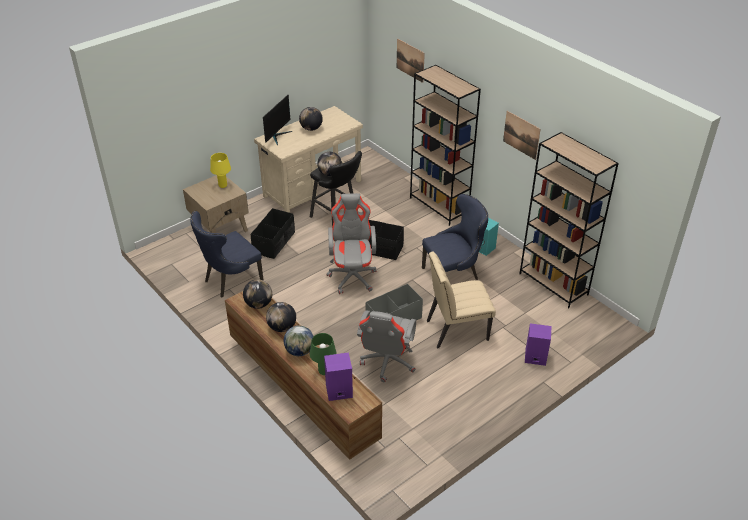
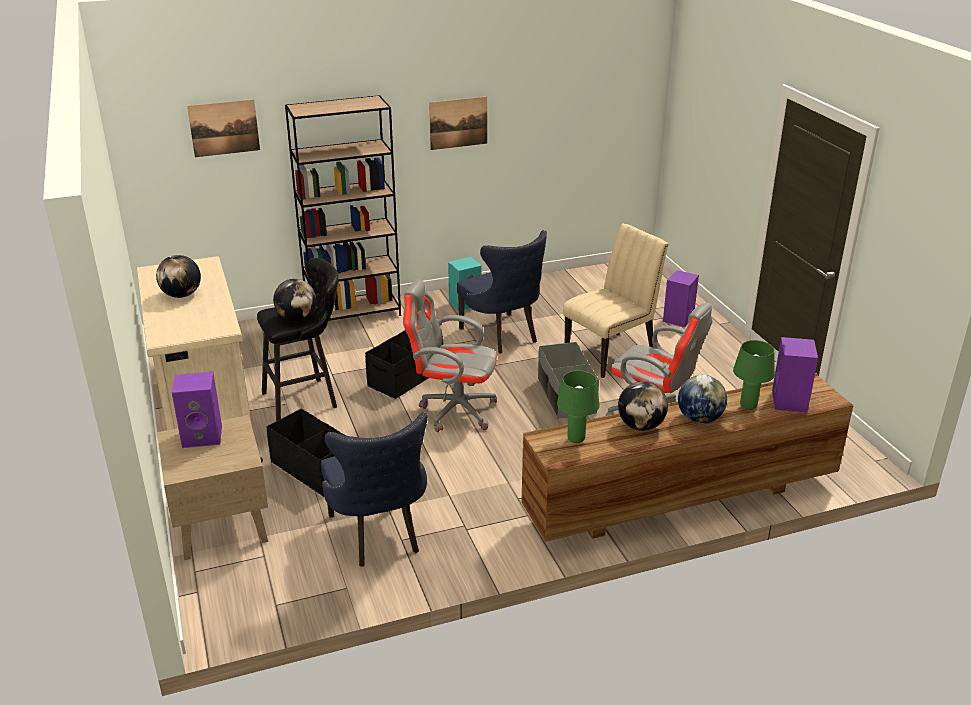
camera: 70 degrees left, 10 degrees down
(223, 186) = (203, 436): yellow table lamp -> purple speaker
(259, 304) = (576, 439): globe -> green table lamp
(277, 136) = (167, 326): monitor -> none
(453, 274) = (502, 335): blue chair -> blue chair turned 150 degrees clockwise
(457, 330) = (609, 355): beige chair -> beige chair turned 135 degrees counterclockwise
(554, 284) = (561, 279): beige bookcase -> none

